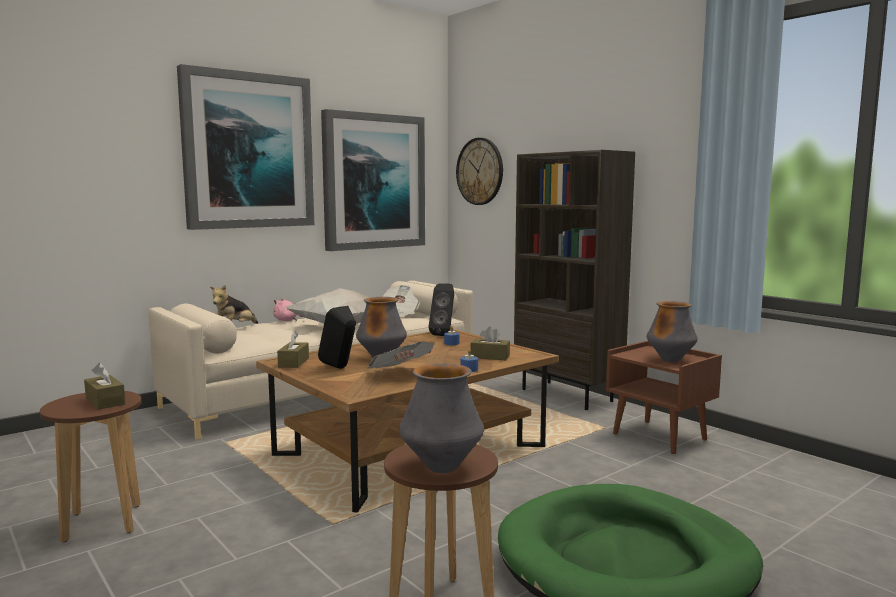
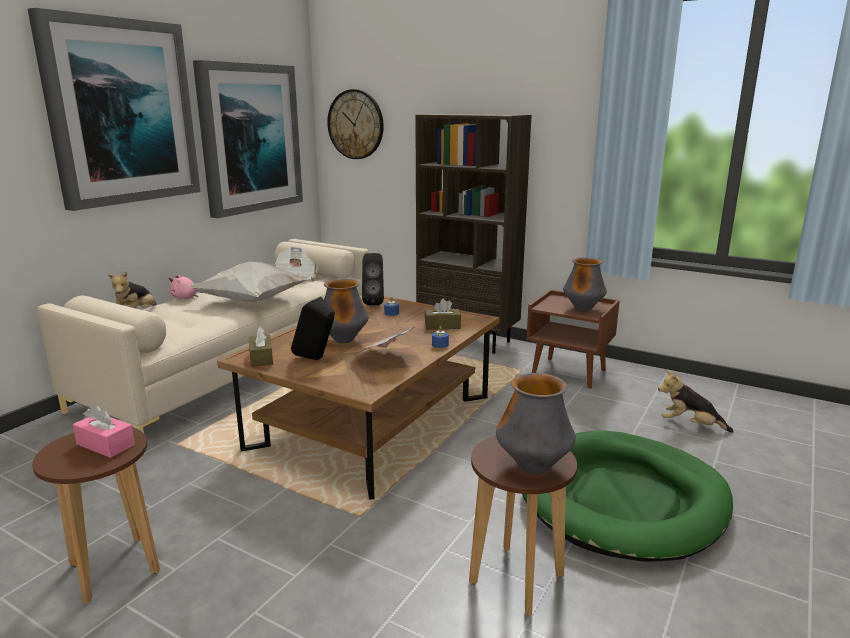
camera: 20 degrees left, 10 degrees up
(105, 401) = (105, 444): brown tissue box -> pink tissue box
(774, 506) = (690, 425): none -> plush toy

